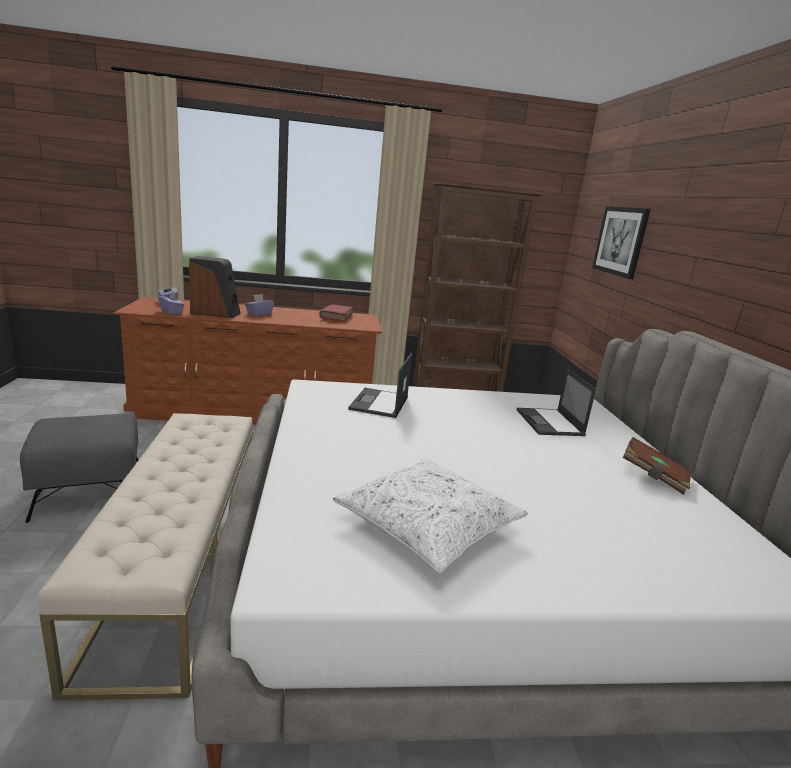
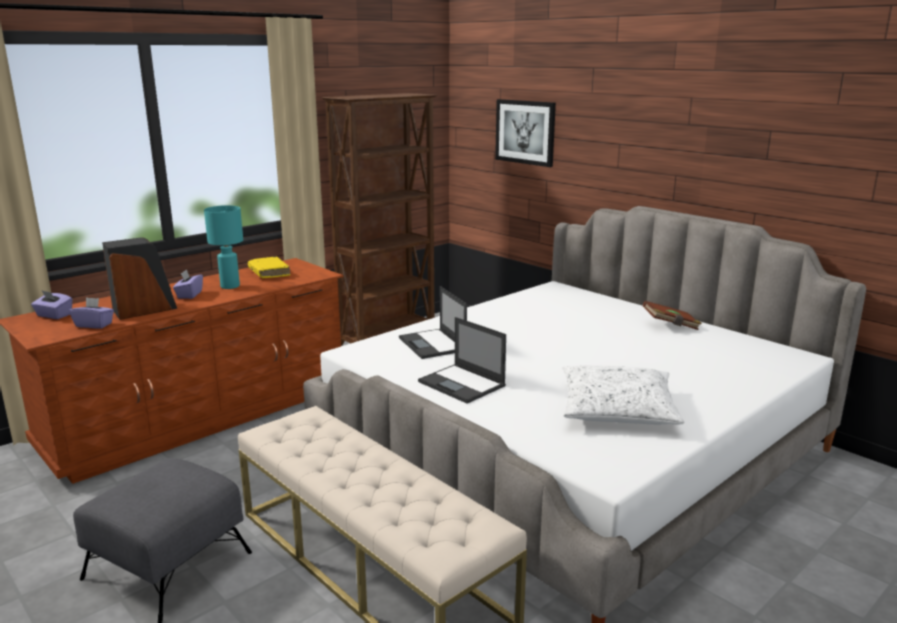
camera: 35 degrees left, 0 degrees up
(293, 316) = (229, 286): none -> turquoise table lamp
(336, 317) = (269, 273): red book -> yellow book
(550, 423) = (563, 312): laptop -> laptop (462, 384)

